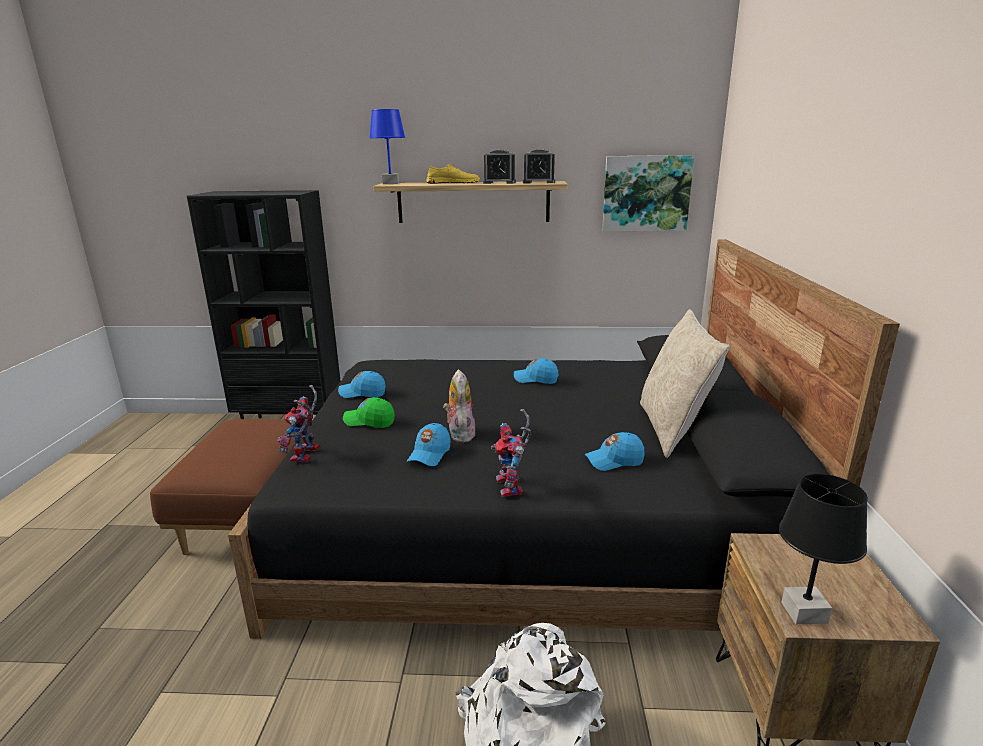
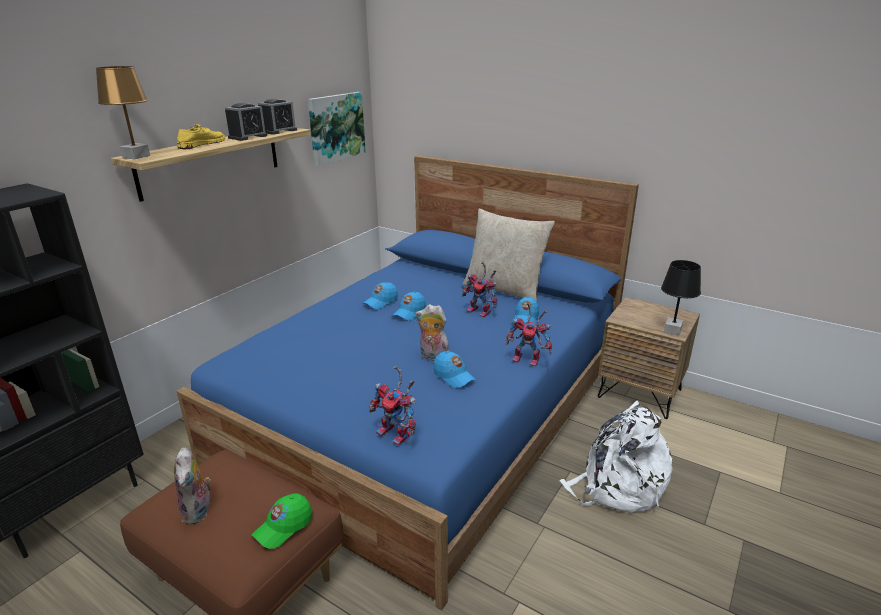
camera: 60 degrees left, 5 degrees up
(229, 437) = (199, 511): none -> plush toy
(362, 393) = (300, 380): blue cap -> blue cap (409, 313)
(369, 421) = (364, 389): green cap -> green cap (283, 527)
(391, 183) = (136, 156): blue table lamp -> brown table lamp
(527, 522) = (429, 410): black bed -> blue bed
(593, 431) = (481, 312): none -> toy robot

